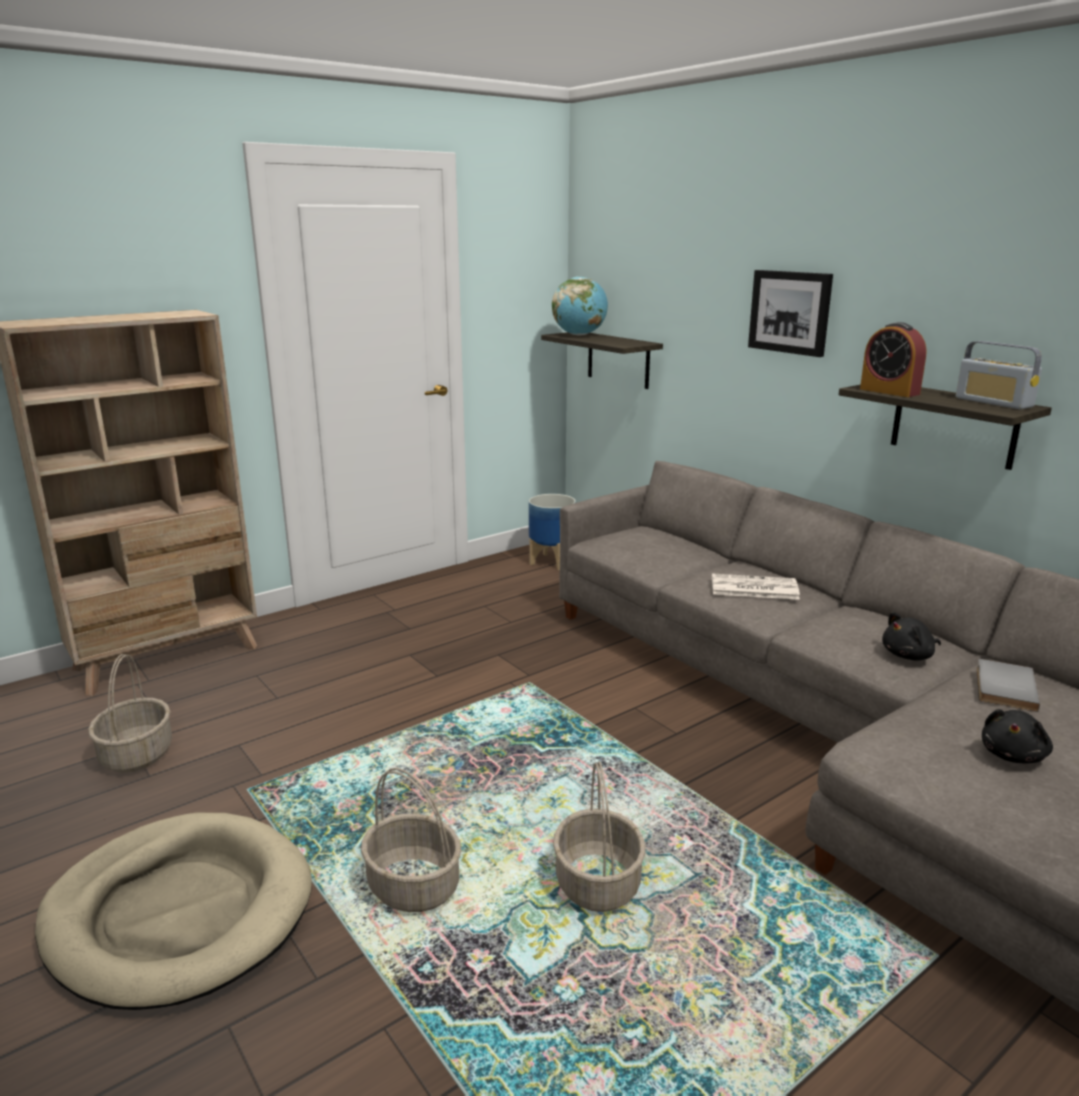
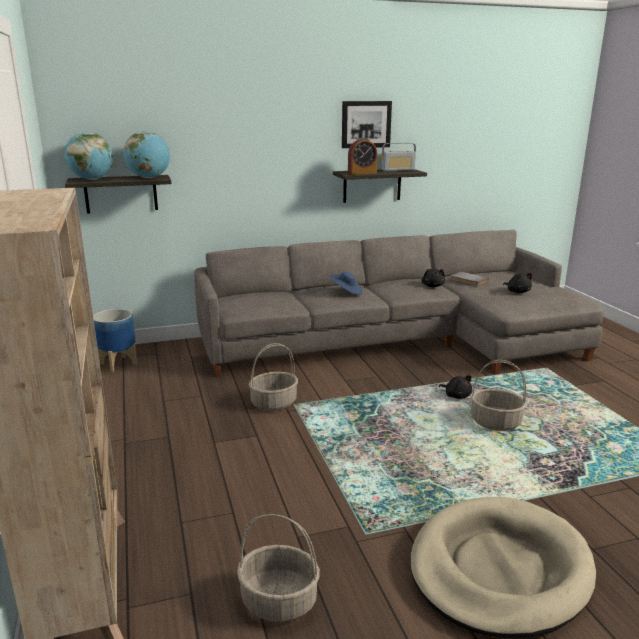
camera: 70 degrees left, 0 degrees up
(415, 886) = (488, 474): basket -> basket (274, 403)
(621, 343) = (149, 178): none -> globe
(671, 826) = (456, 396): none -> black plush toy
(753, 588) = (346, 292): newspaper -> blue hat
(790, 312) = (272, 141): picture -> picture (366, 124)

